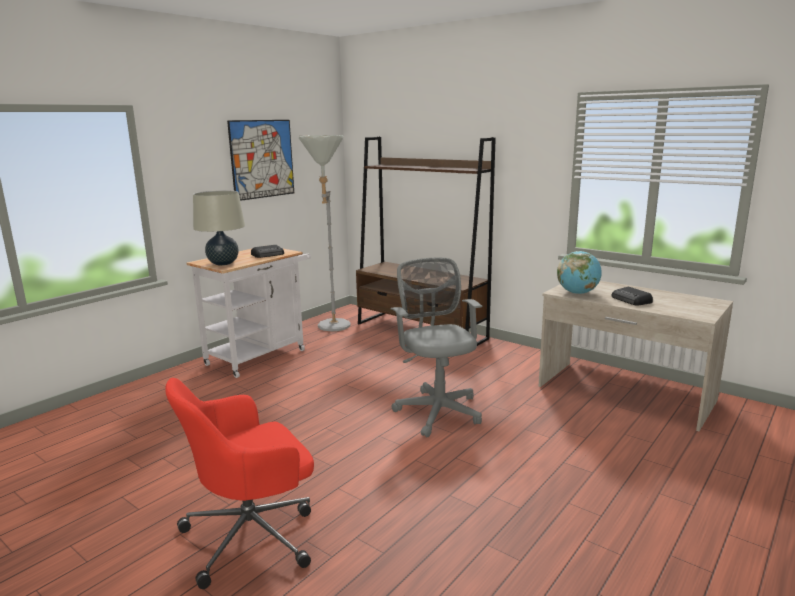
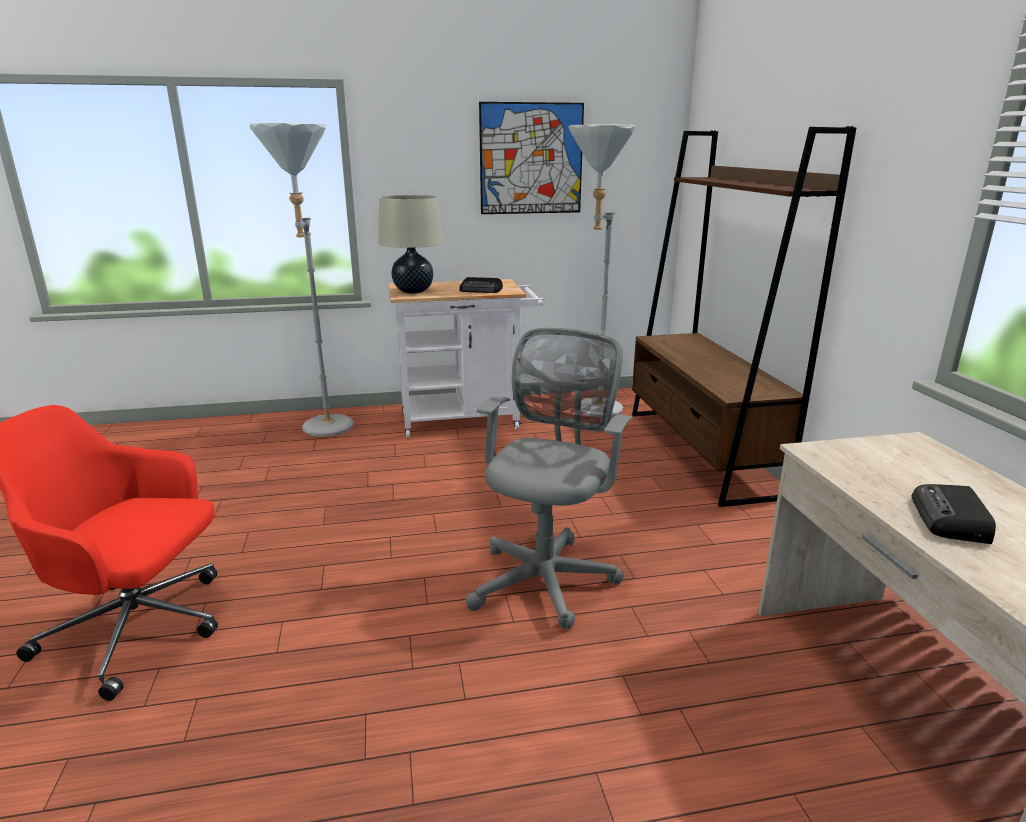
camera: 40 degrees right, 5 degrees up
(163, 394) = (324, 431): none -> grey floor lamp
(577, 293) = (852, 465): globe -> none

